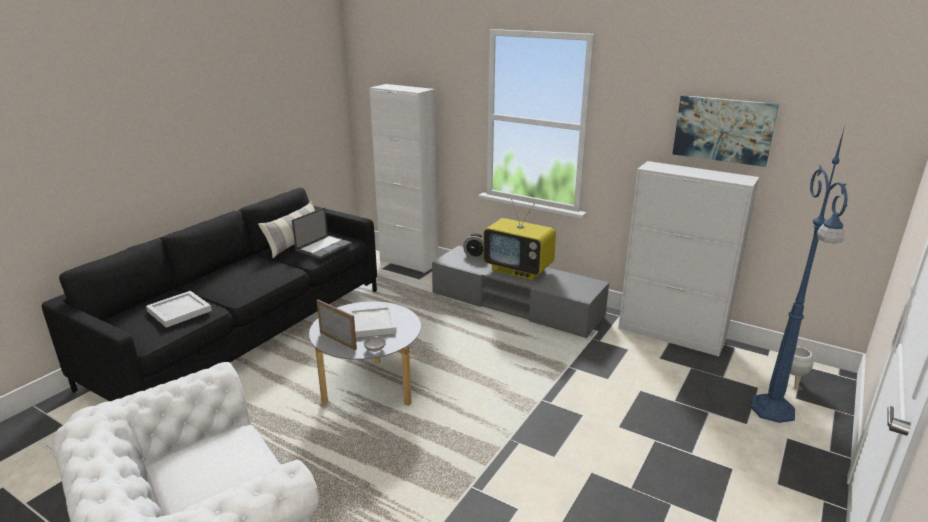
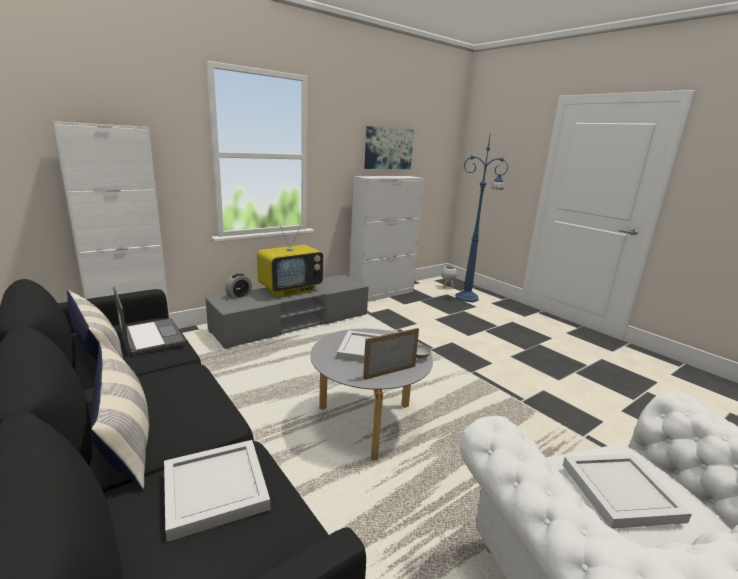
camera: 70 degrees left, 5 degrees down
(207, 464) = (622, 493): none -> white tray
(216, 279) = (125, 436): none -> pillow

